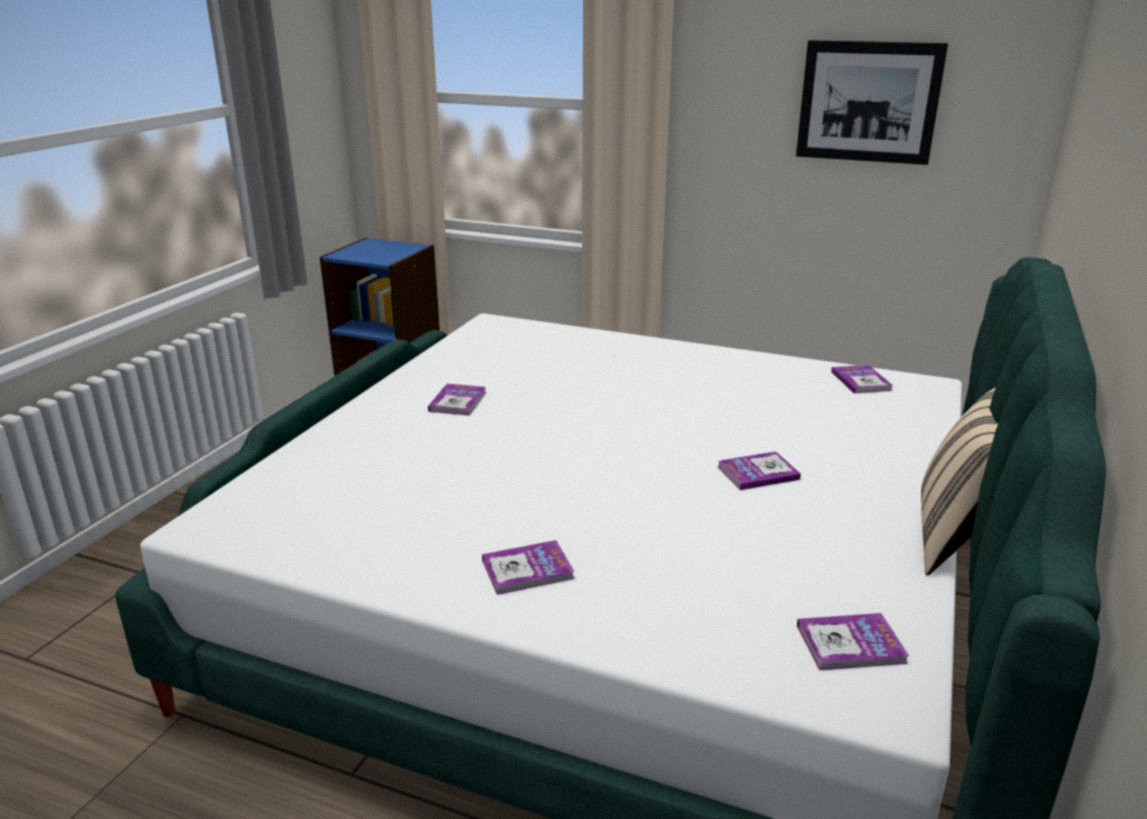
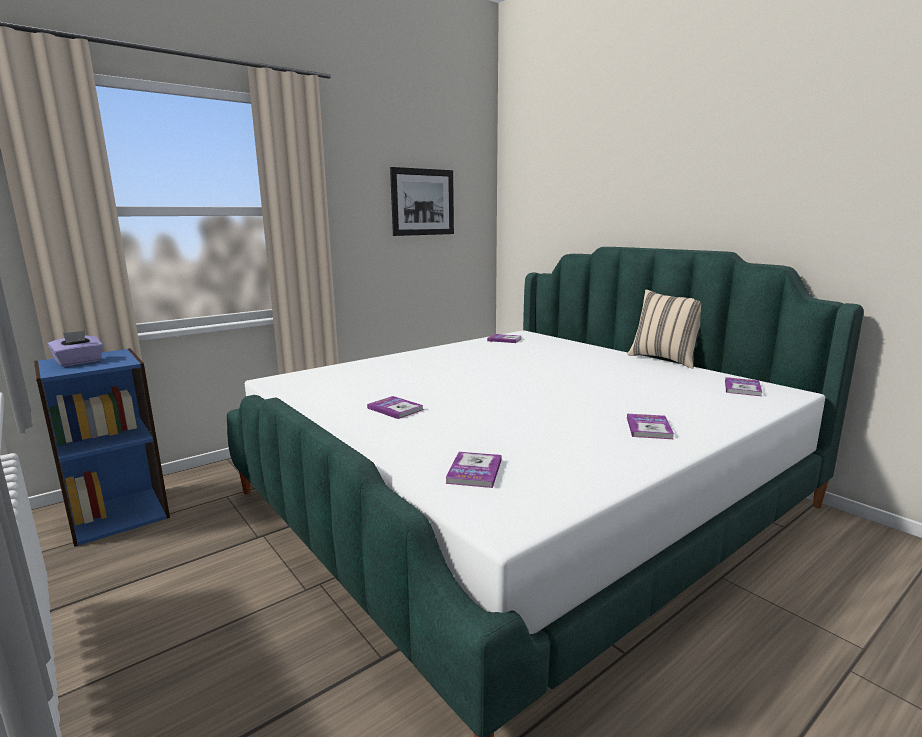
camera: 60 degrees left, 10 degrees down
(372, 249) = (79, 362): none -> purple tissue box
(758, 473) = (580, 370): book -> book (474, 471)

